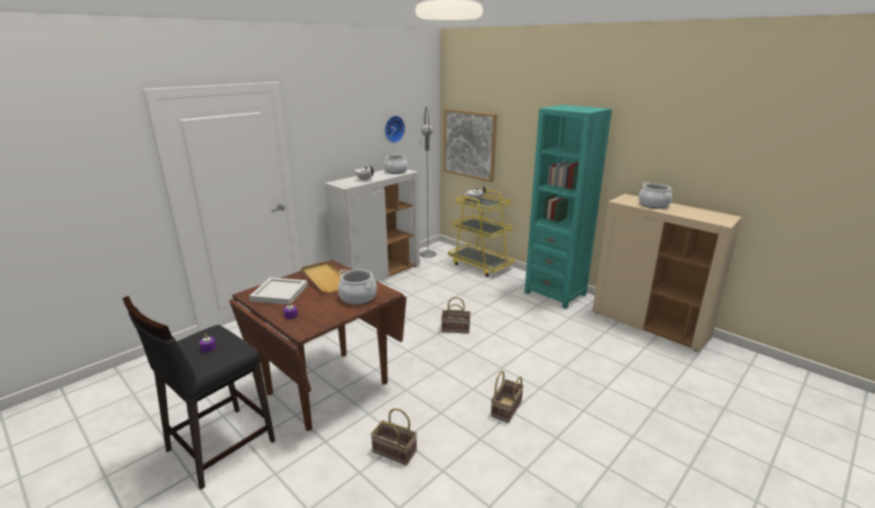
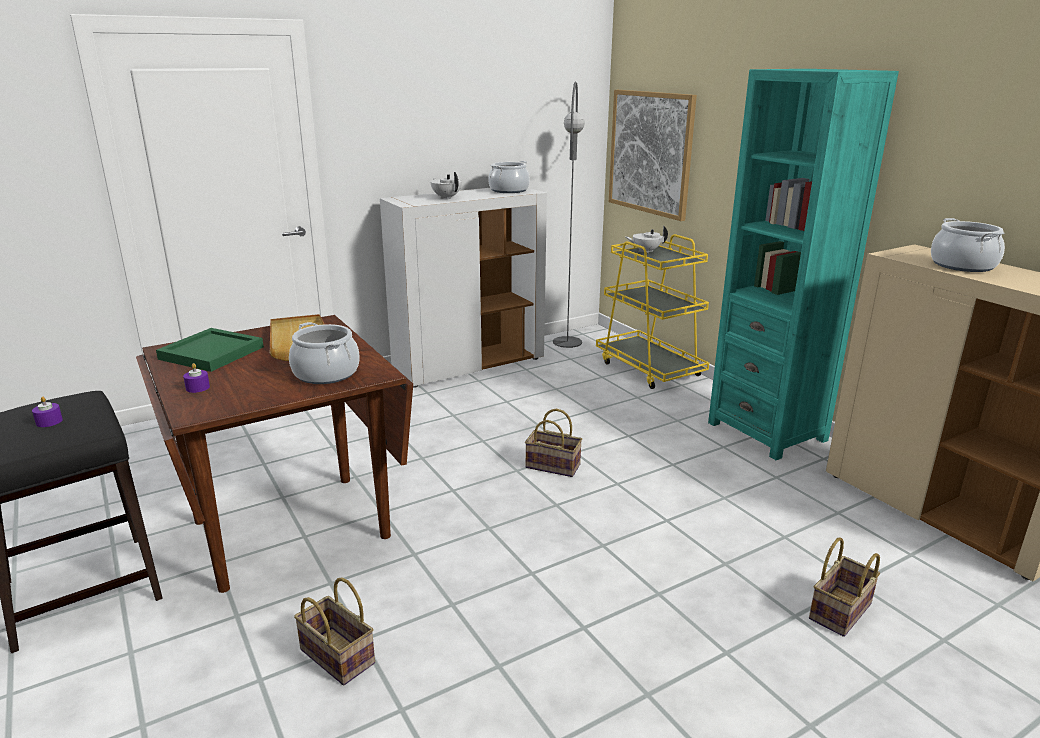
camera: 15 degrees right, 0 degrees up
(280, 292) = (213, 353): white tray -> green tray
(393, 129) = (515, 118): wall clock -> none
(506, 410) = (575, 622): basket -> basket (841, 613)

